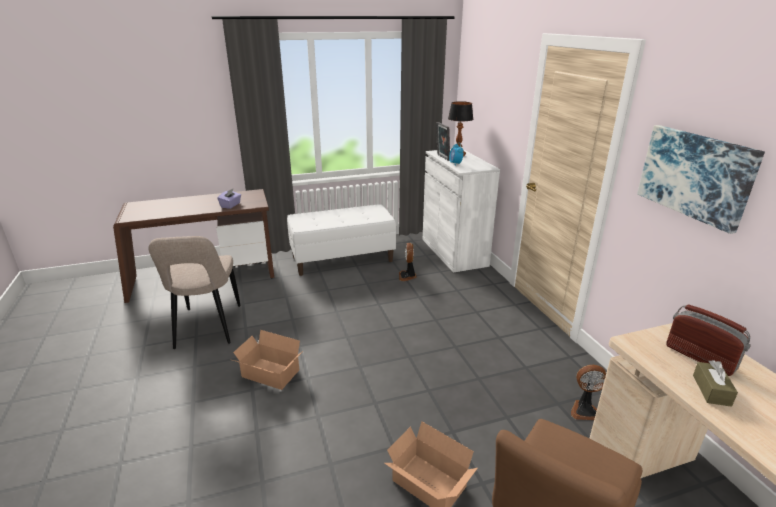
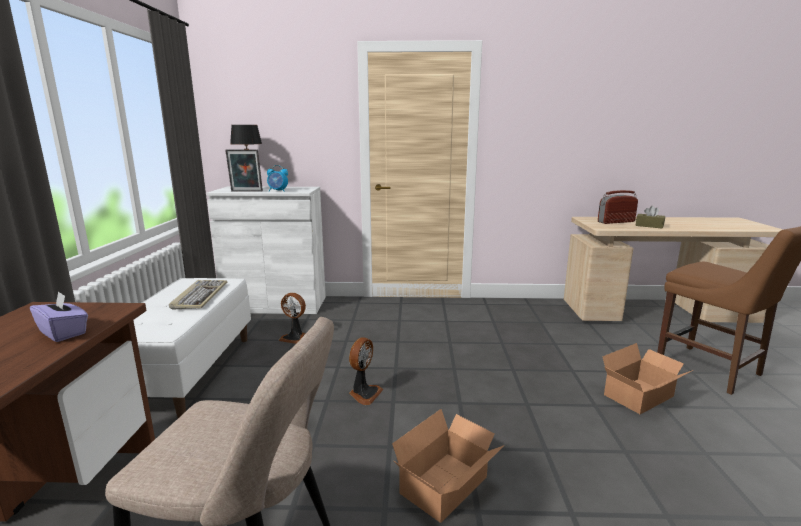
camera: 70 degrees left, 10 degrees down
(354, 218) = (200, 296): none -> keyboard
(585, 410) = (549, 316): fan -> fan (364, 393)
(695, 175) = (547, 125): picture -> none

